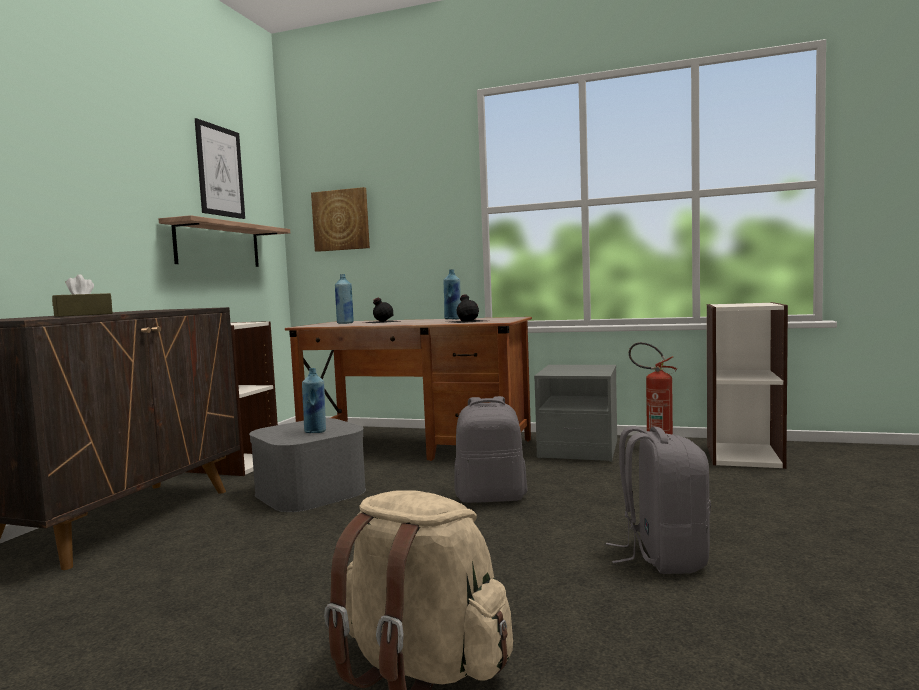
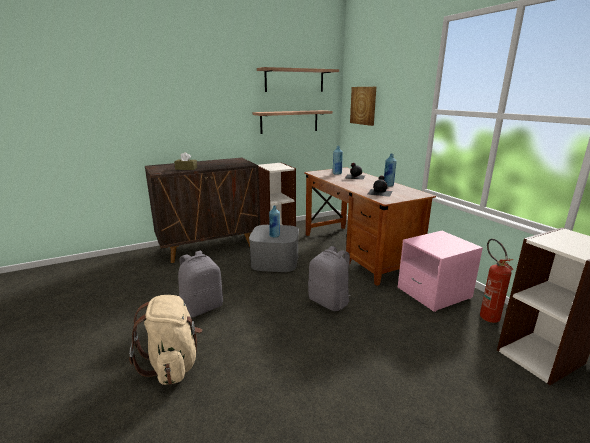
camera: 45 degrees right, 15 degrees up
(220, 171) = (294, 80): picture -> shelf
(578, 450) = (434, 293): grey nightstand -> pink nightstand
(662, 557) = (329, 385): grey backpack -> grey backpack (202, 307)

